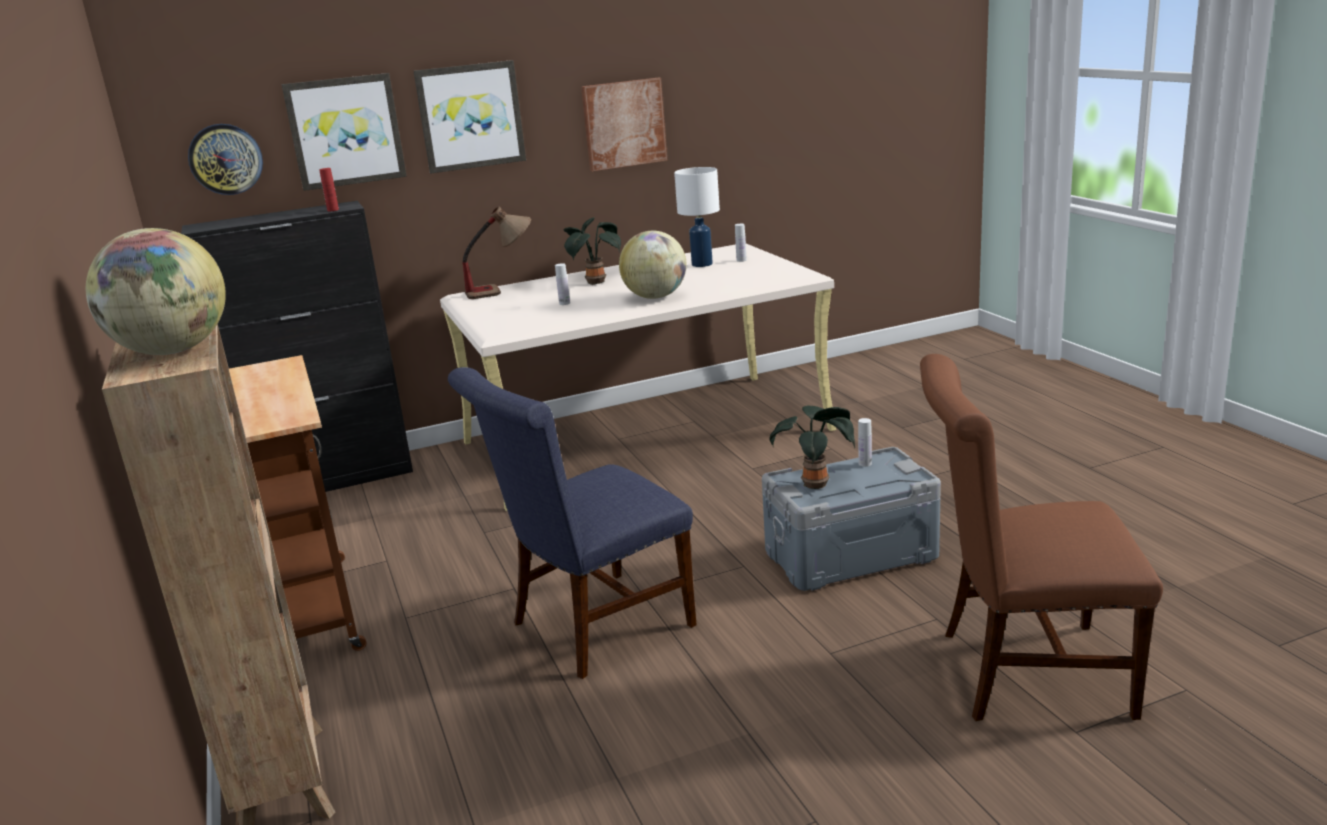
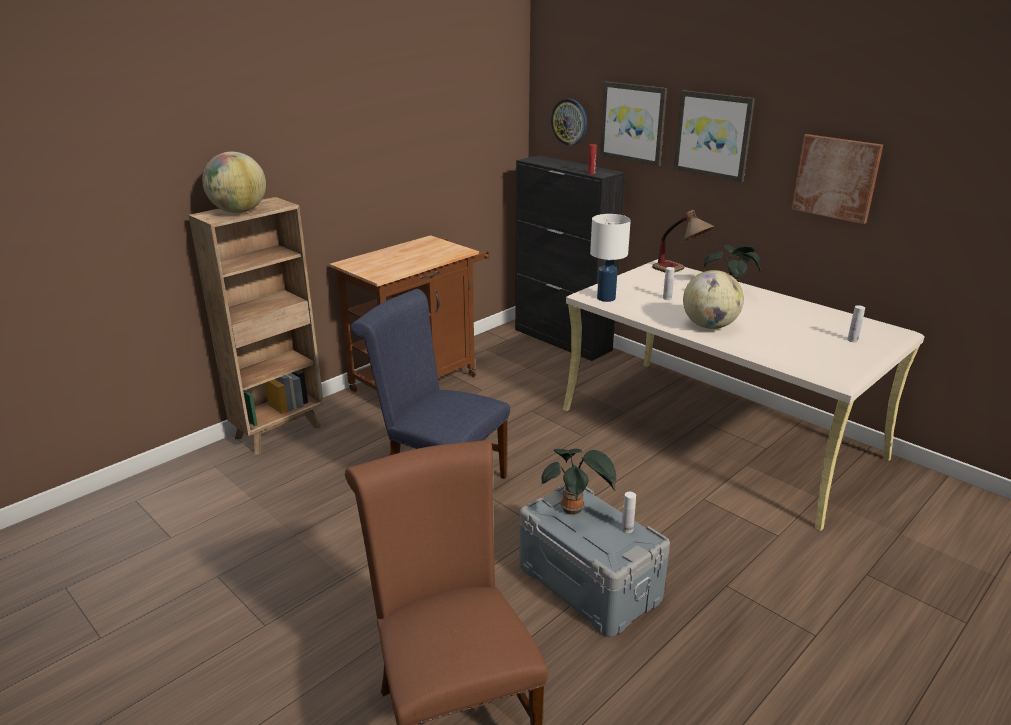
camera: 65 degrees right, 5 degrees up
(702, 264) = (820, 326): white table lamp -> white table lamp (606, 298)

